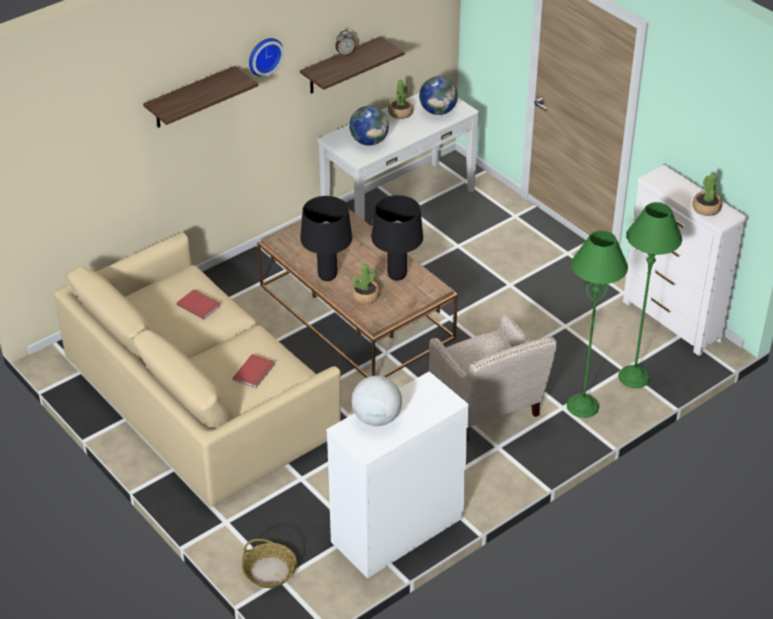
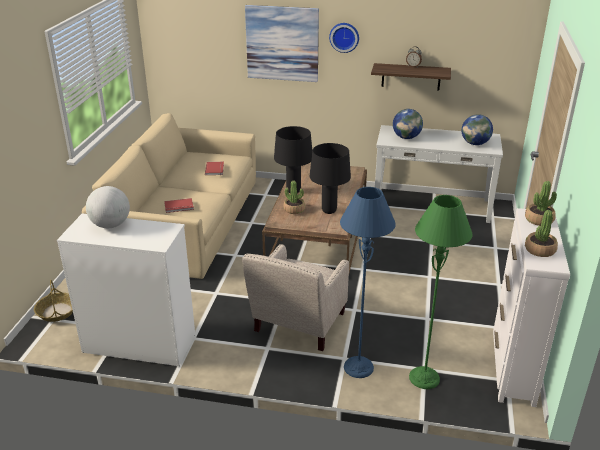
camera: 50 degrees right, 10 degrees down
(191, 98) = (282, 43): shelf -> picture
(400, 113) = (450, 135): potted plant -> potted plant (539, 220)
(582, 406) = (358, 367): green floor lamp -> blue floor lamp

